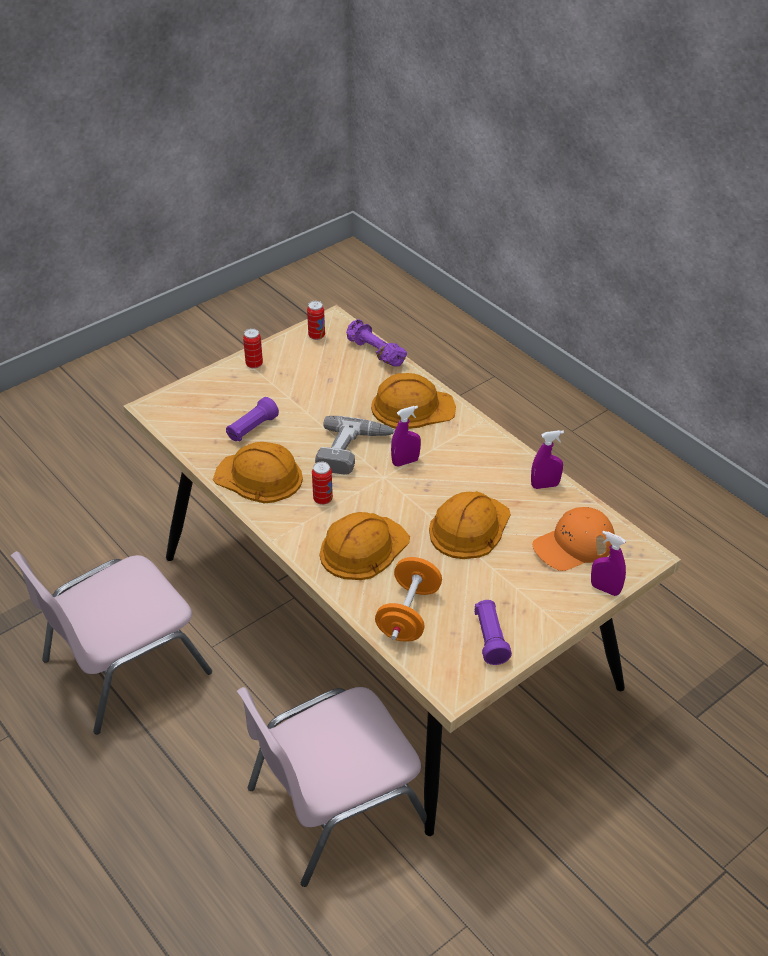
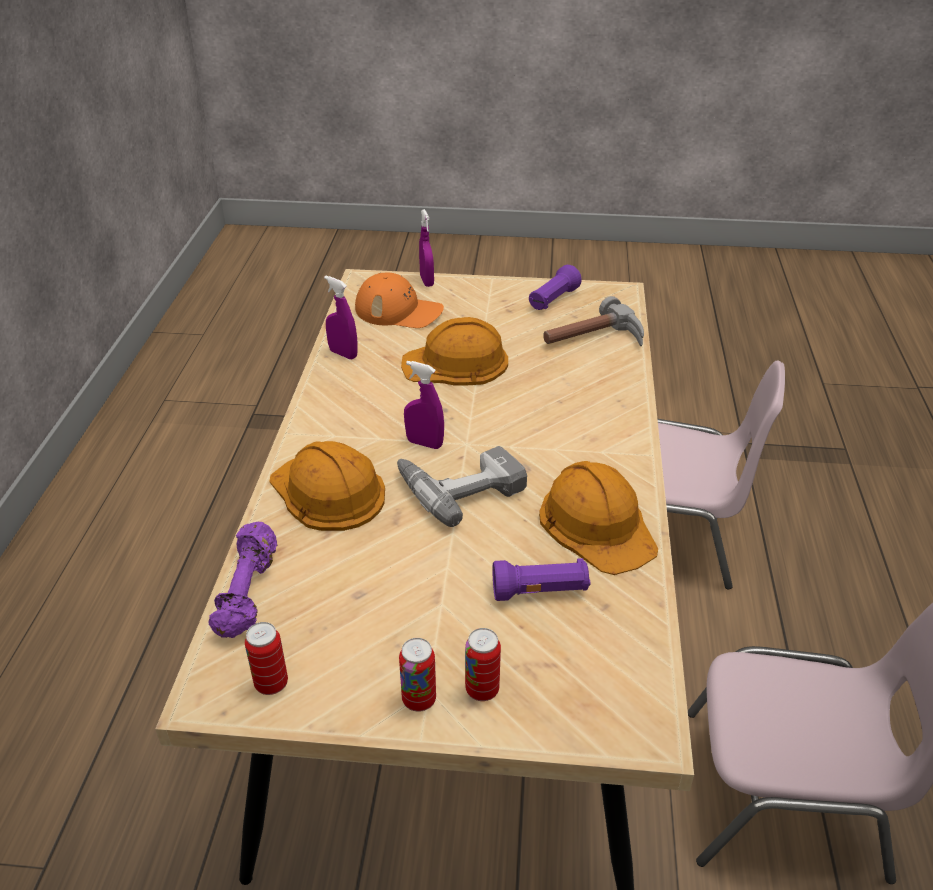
camera: 135 degrees left, 5 degrees down
(323, 499) = (555, 460): can -> can (482, 690)
(363, 548) = (571, 400): orange hard hat -> none
(408, 614) = (594, 341): orange dumbbell -> hammer

